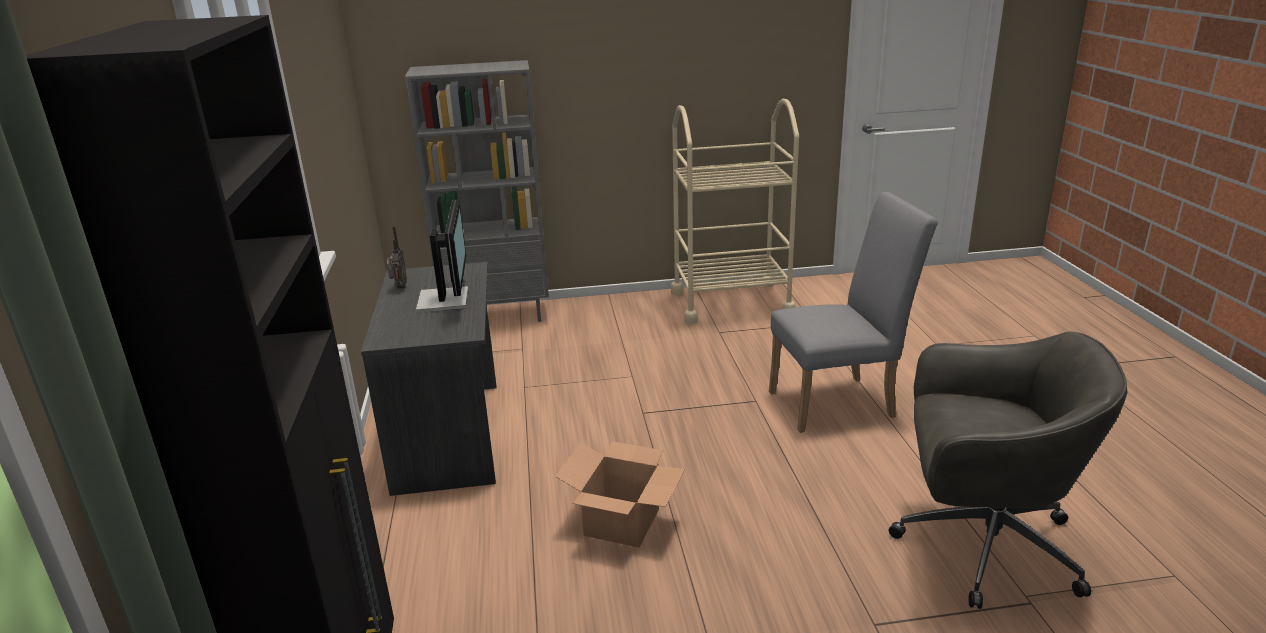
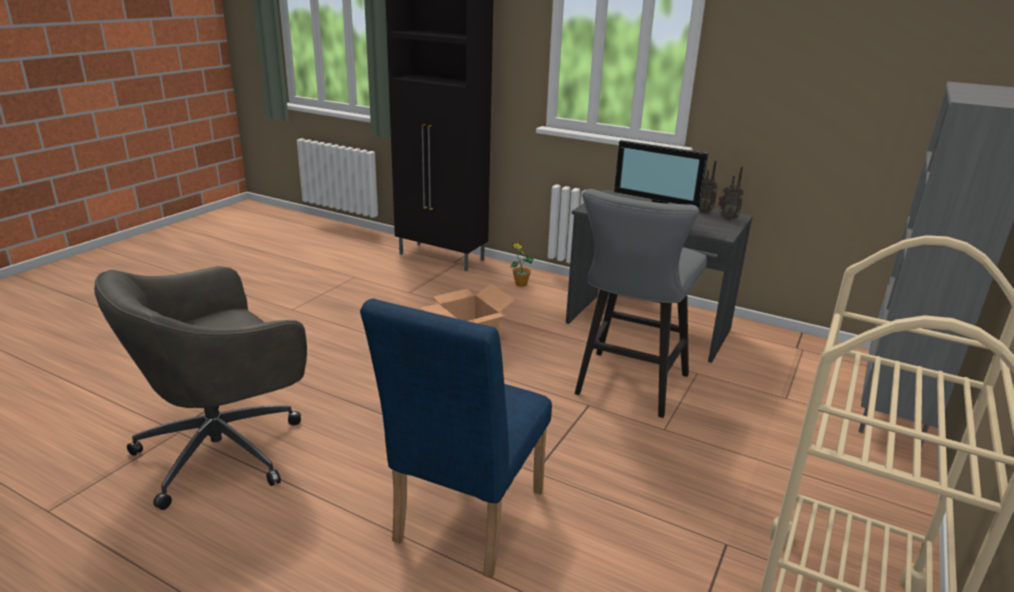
camera: 125 degrees right, 0 degrees up
(403, 569) = (521, 284): none -> potted plant
(412, 275) = (727, 218): none -> radio
(591, 406) = (627, 388): none -> grey stool
(840, 402) = (463, 523): grey chair -> blue chair

